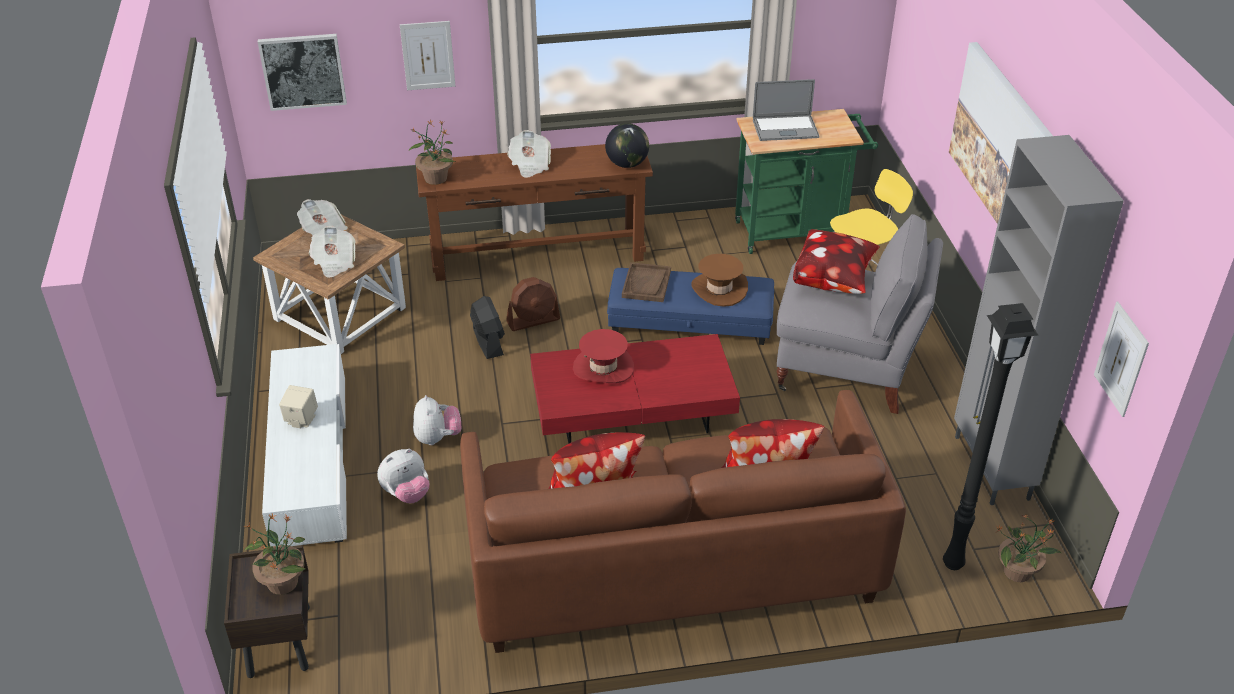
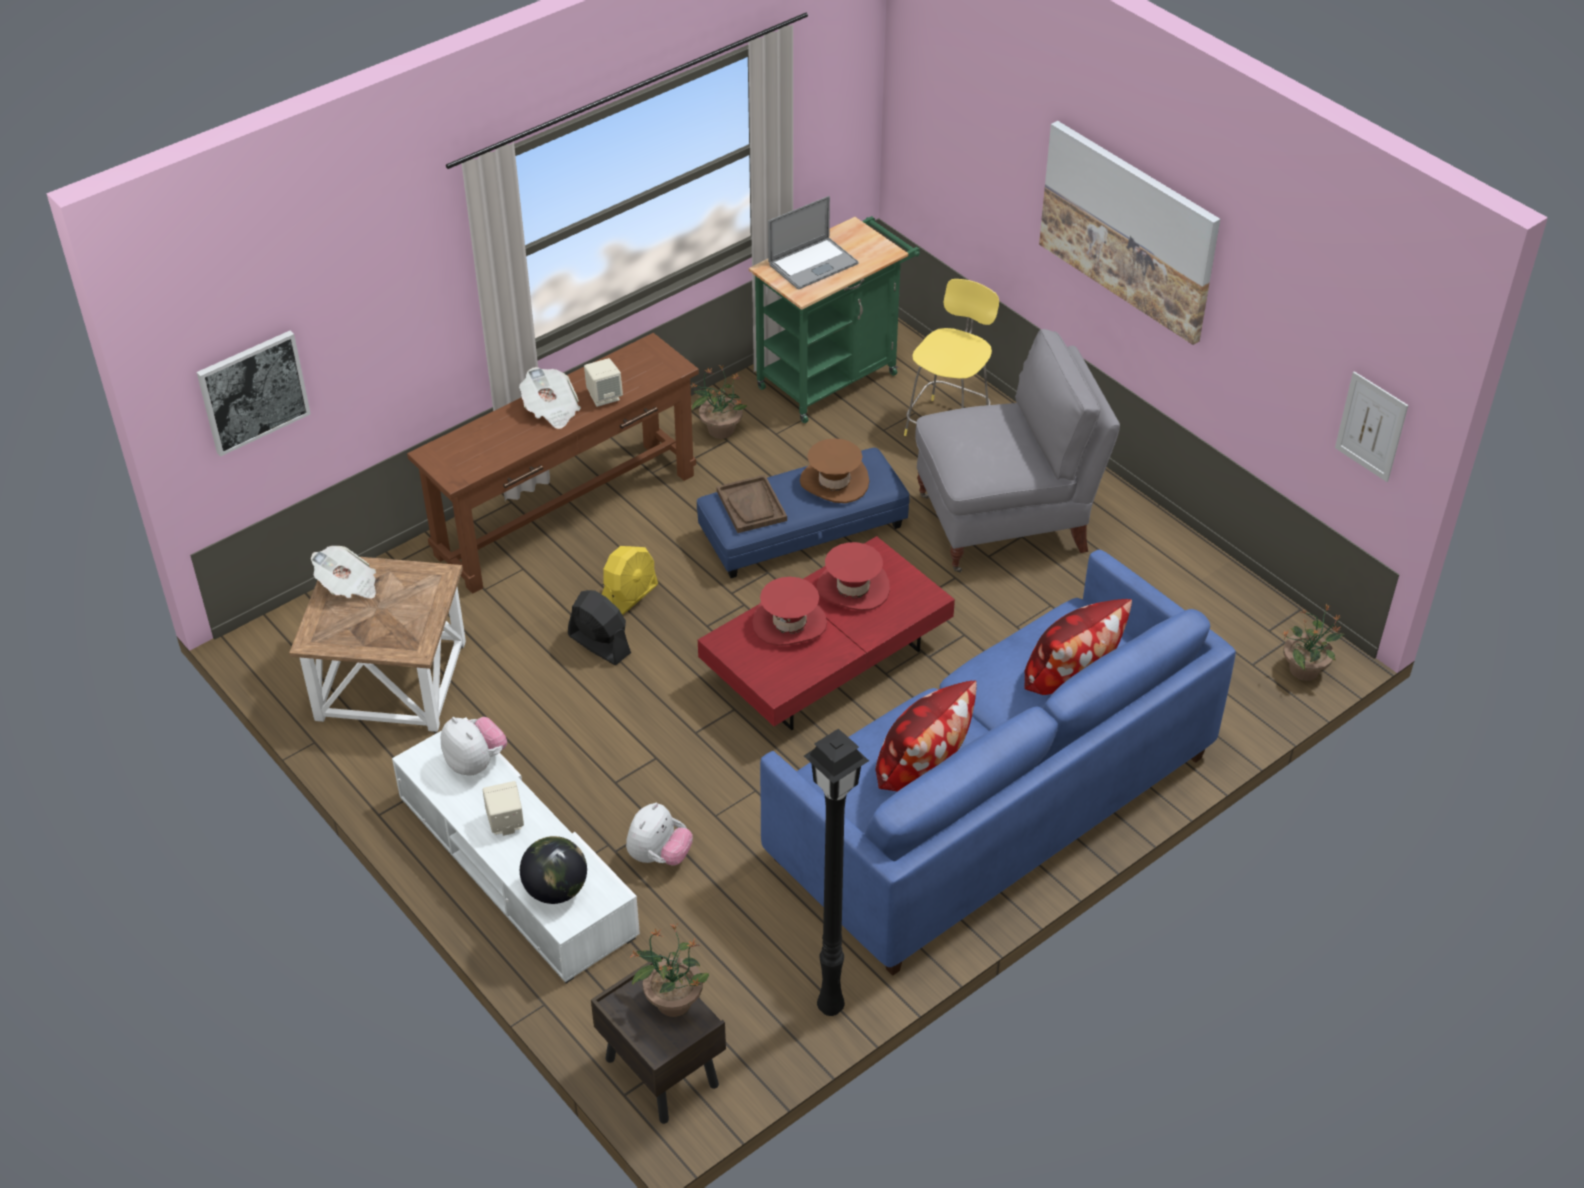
camera: 30 degrees left, 5 degrees up
(334, 263) = (398, 620): newspaper -> none
(428, 55) = (397, 318): picture -> none
(435, 178) = (453, 467): potted plant -> potted plant (720, 430)
(437, 438) = (638, 779): plush toy -> plush toy (476, 763)
(533, 320) = (629, 598): brown fan -> yellow fan
(572, 168) = (604, 396): none -> beige speaker
(627, 164) = (662, 369): globe -> globe (556, 890)
(669, 361) = (853, 588): none -> red hat
(672, 565) = (992, 808): brown sofa -> blue sofa
(834, 281) = (981, 431): pillow -> none
(952, 565) = (1244, 689): black floor lamp -> black floor lamp (830, 1009)
(991, 469) = (1213, 574): grey cabinet -> none

